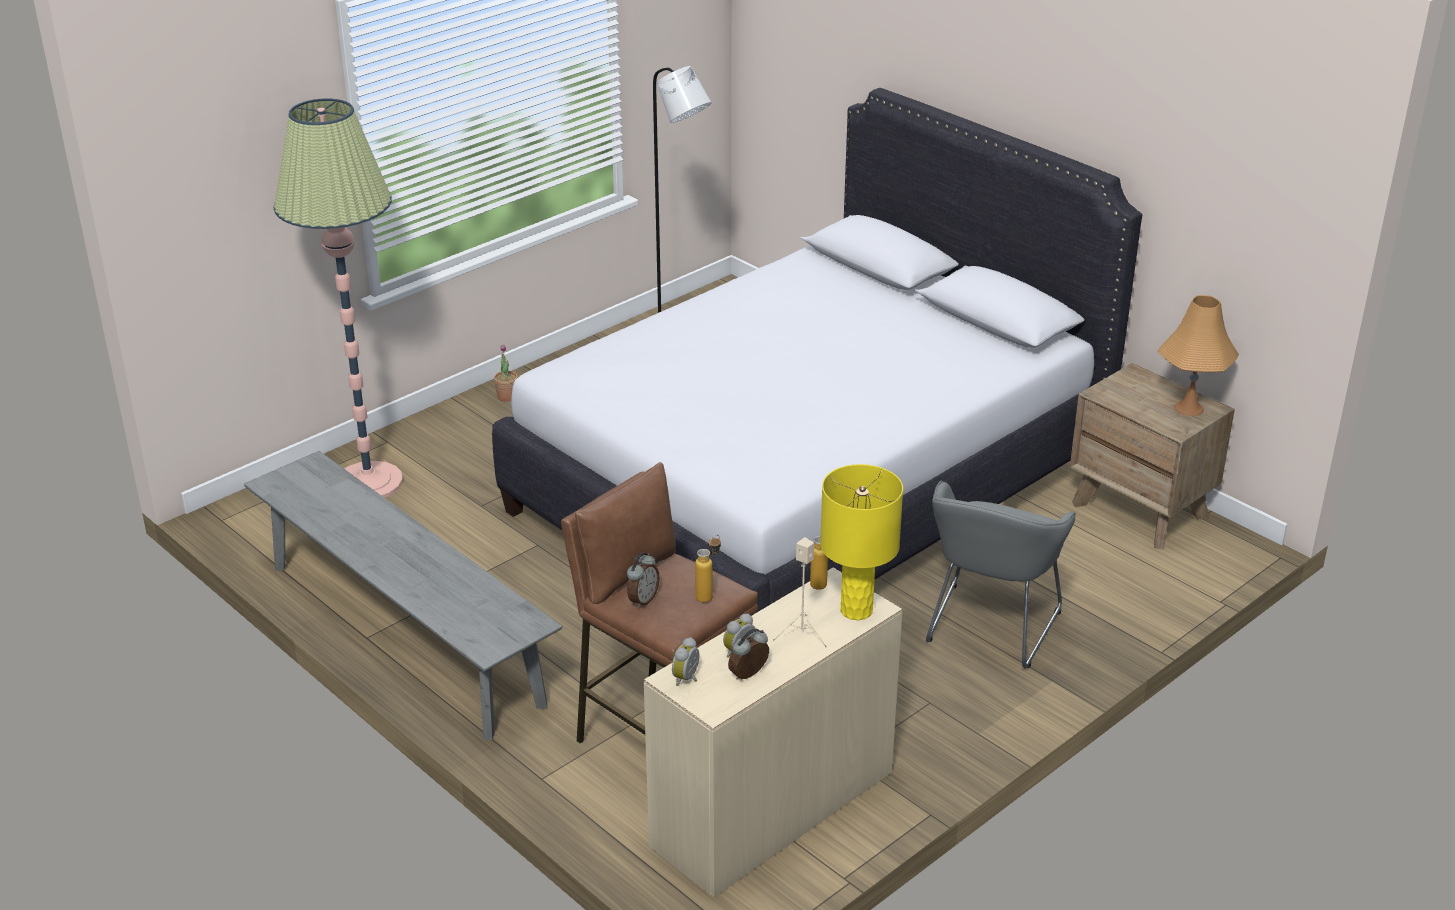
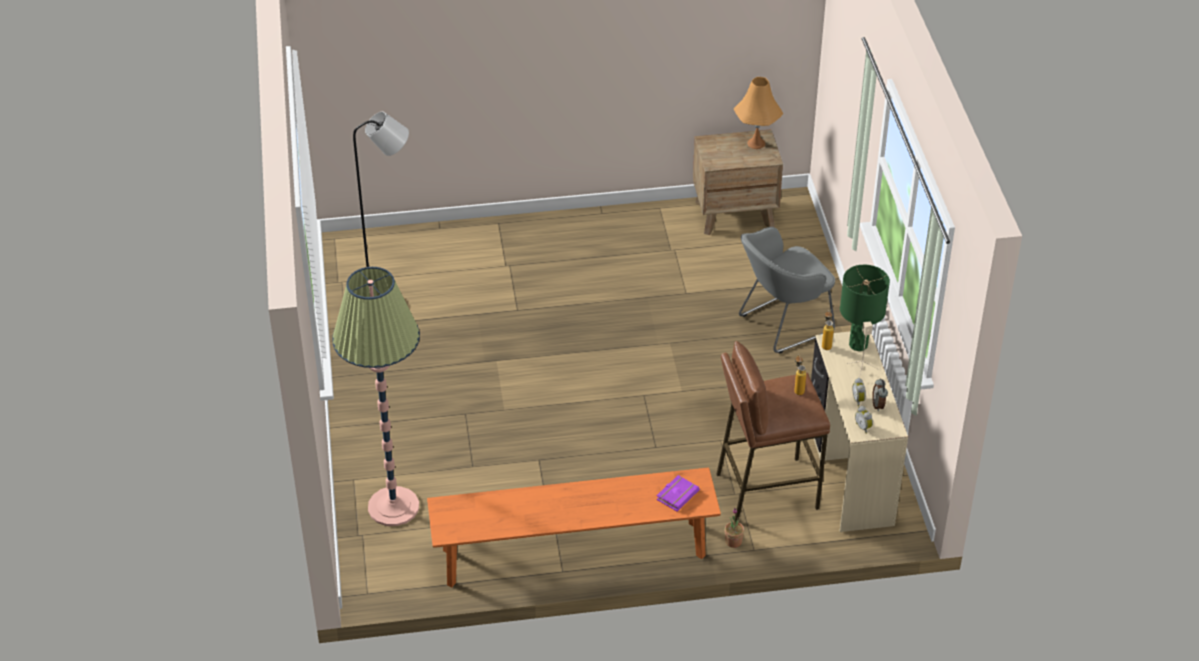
camera: 55 degrees left, 10 degrees up
(404, 633) = (573, 553): grey bench -> orange bench
(486, 620) = (677, 494): none -> purple book
(507, 396) = (357, 402): potted plant -> potted plant (733, 541)
(642, 600) = (781, 414): alarm clock -> none
(807, 487) = (591, 322): white bed -> none
(856, 610) = (858, 345): yellow table lamp -> green table lamp
(988, 630) = (781, 324): grey armchair -> grey armchair turned 90 degrees clockwise

